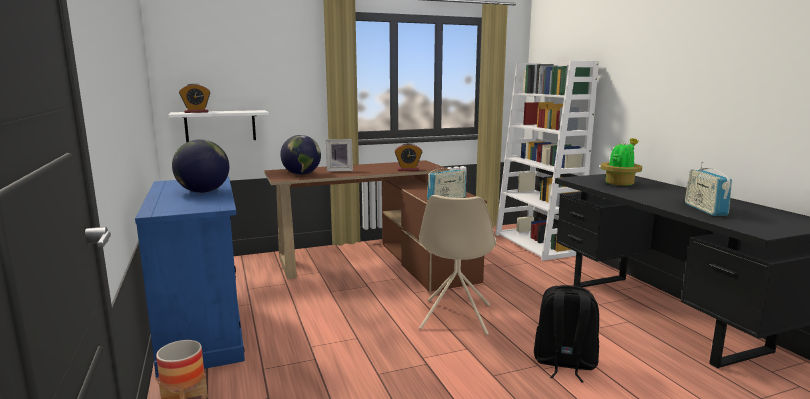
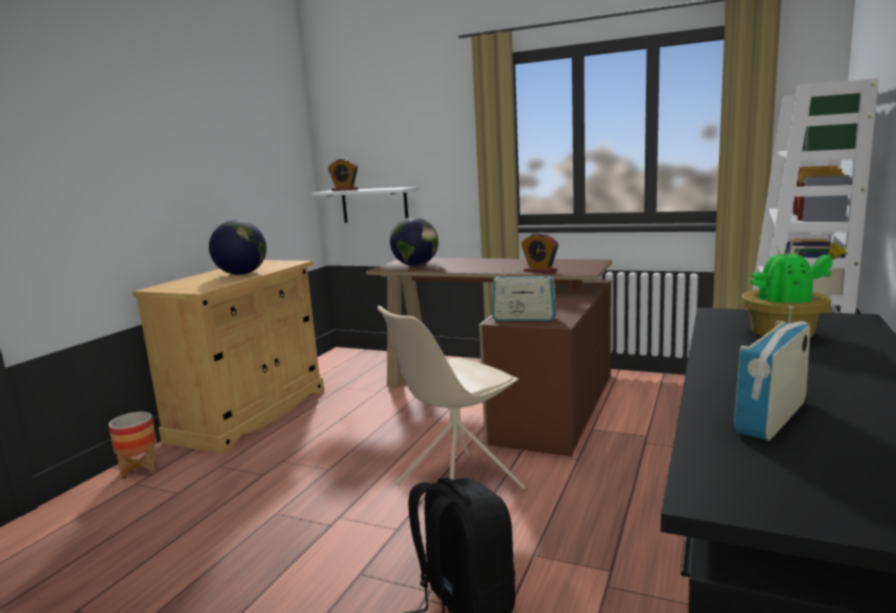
camera: 45 degrees right, 0 degrees up
(203, 329) = (250, 414): blue cabinet -> beige cabinet
(339, 170) = (465, 264): picture frame -> none

